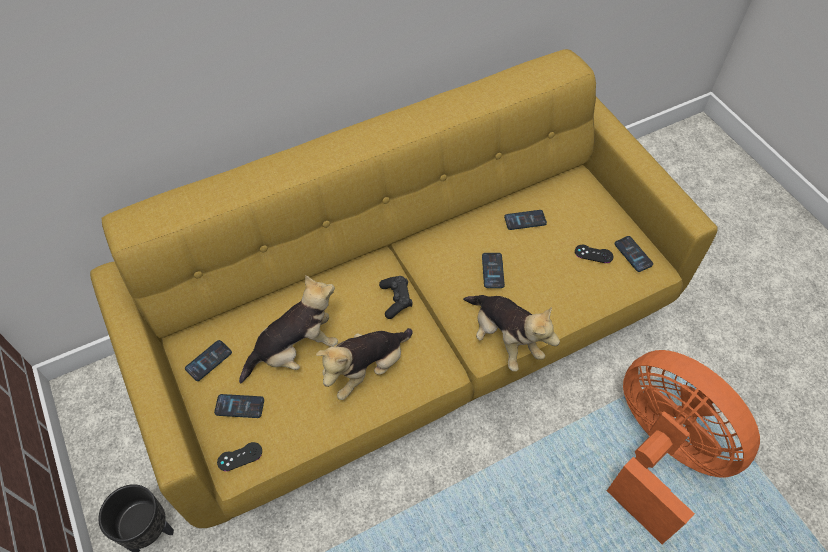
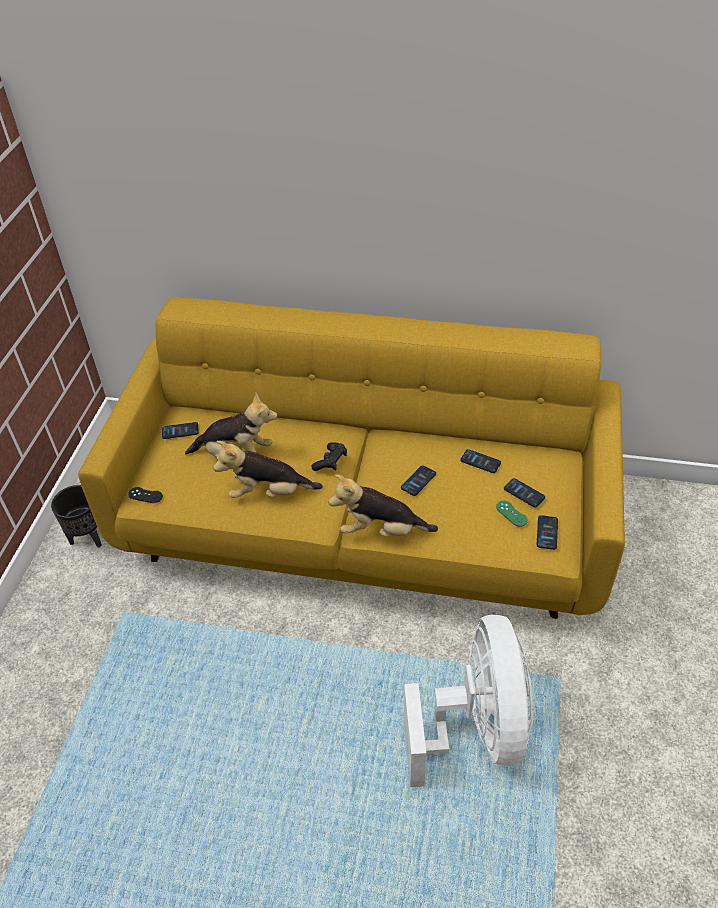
camera: 40 degrees right, 10 degrees down
(239, 406) = (172, 467): phone -> phone (524, 493)
(504, 339) = (381, 530): plush toy -> plush toy turned 90 degrees clockwise
(593, 254) = (511, 513): black game controller -> green game controller
(659, 455) = (475, 728): orange fan -> white fan

